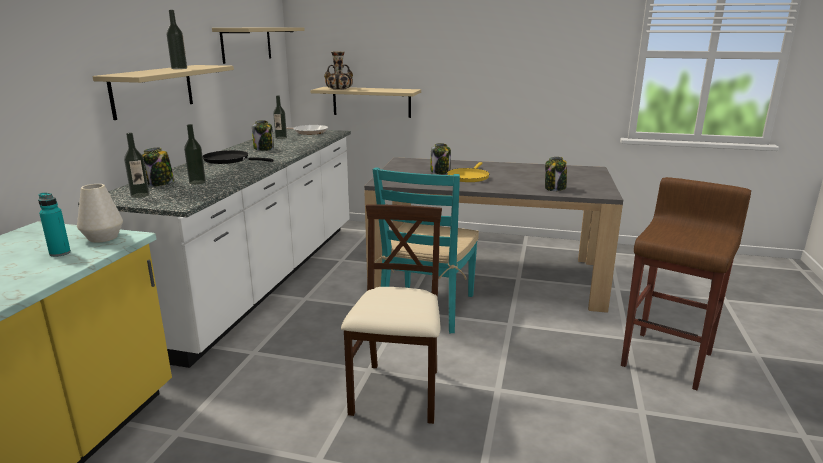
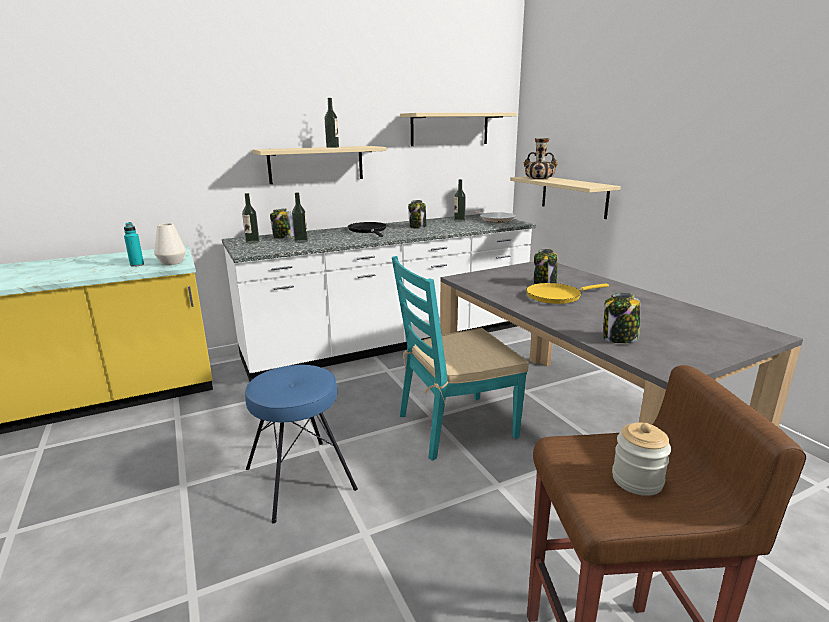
camera: 50 degrees right, 0 degrees up
(397, 393) = (301, 478): beige chair -> blue stool
(694, 236) = (637, 480): none -> jar

